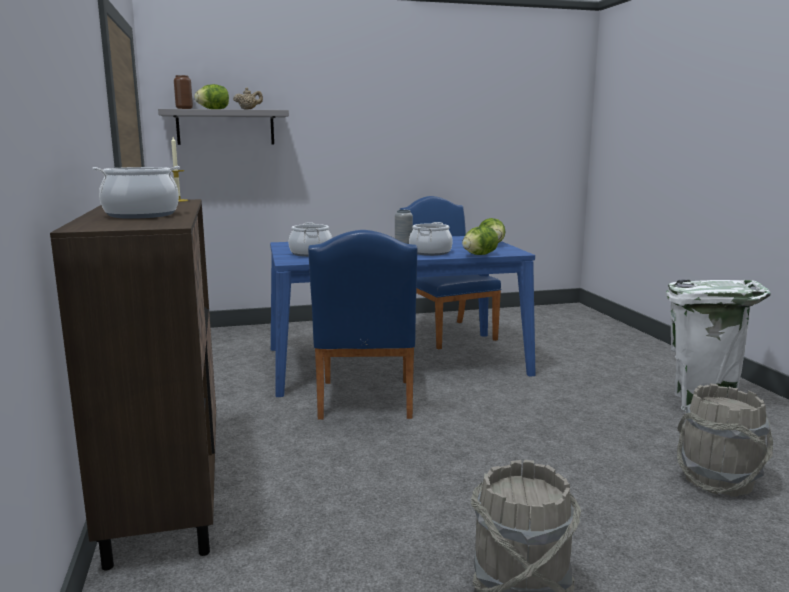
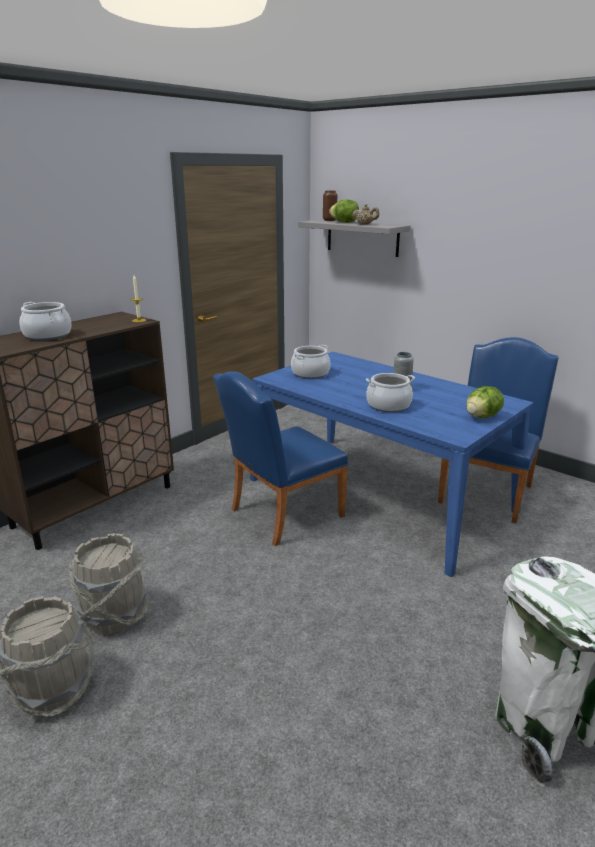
camera: 55 degrees right, 10 degrees up
(479, 255) = (414, 425): lettuce -> none
(718, 480) = (323, 784): grey bucket -> grey bucket (114, 615)

